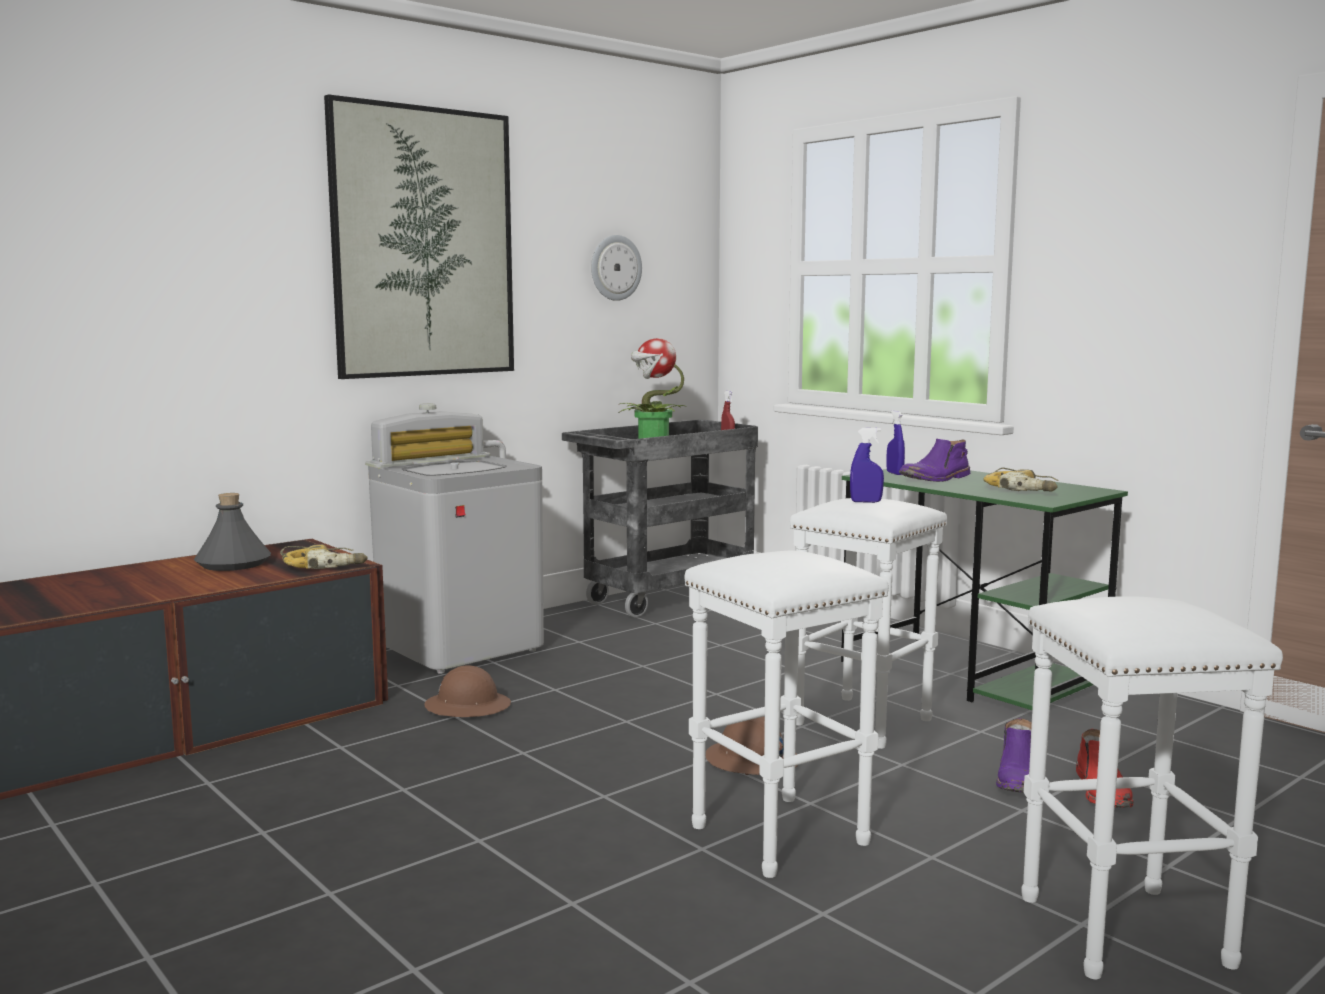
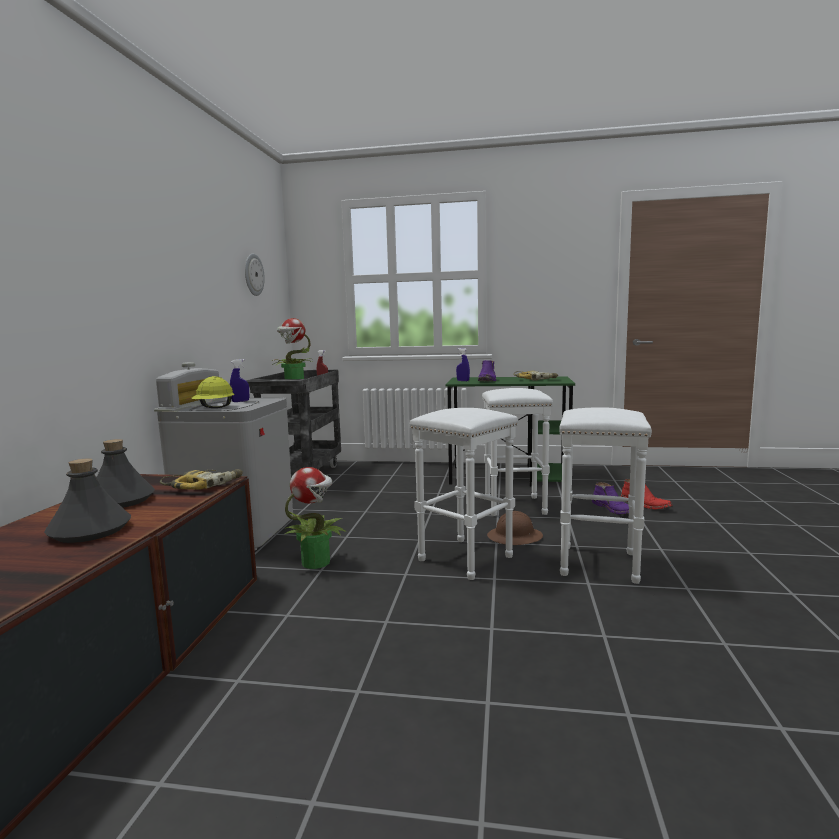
camera: 40 degrees left, 0 degrees up
(152, 585) = (90, 531): none -> grey bottle
(423, 243) = (169, 243): picture -> none
(432, 470) = (214, 408): none -> yellow hard hat
(468, 706) = (316, 562): brown hard hat -> potted plant
(866, 502) = (518, 388): blue spray bottle -> blue spray bottle (240, 401)
(1126, 928) = (760, 548): white stool -> white stool (465, 557)

